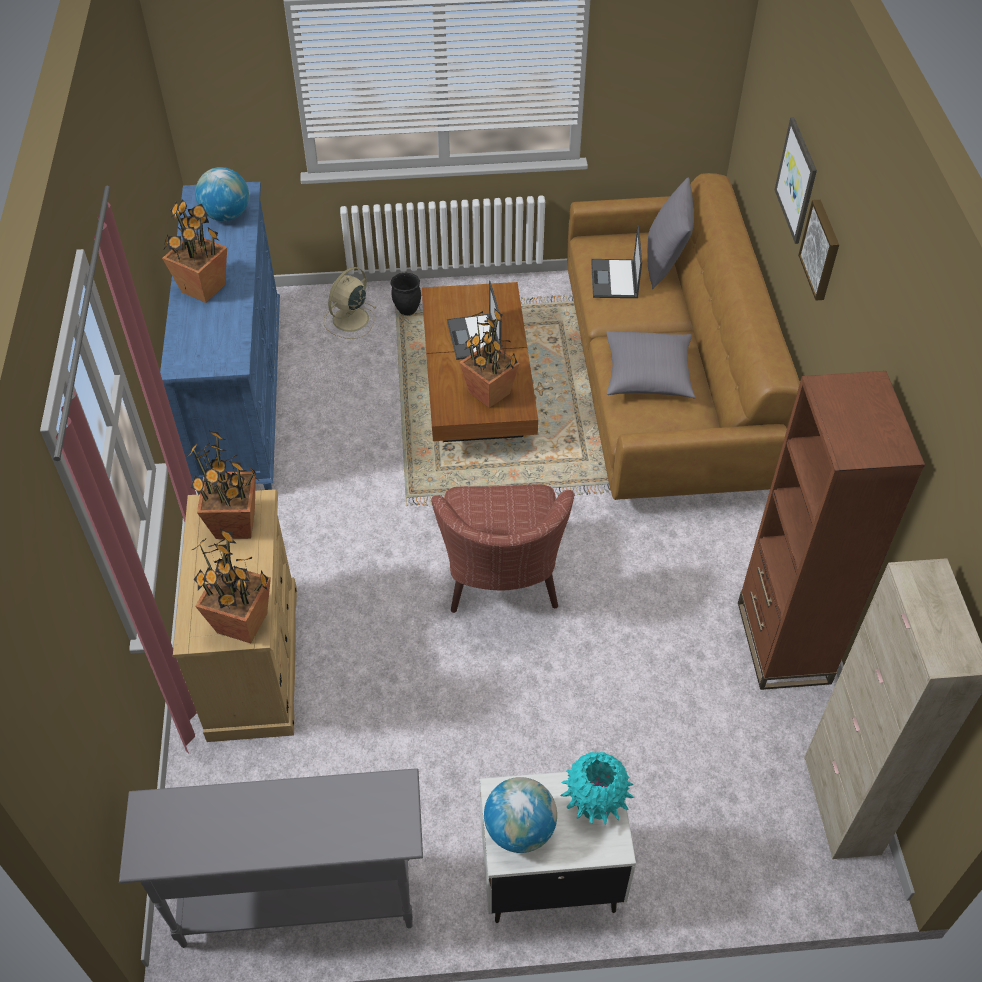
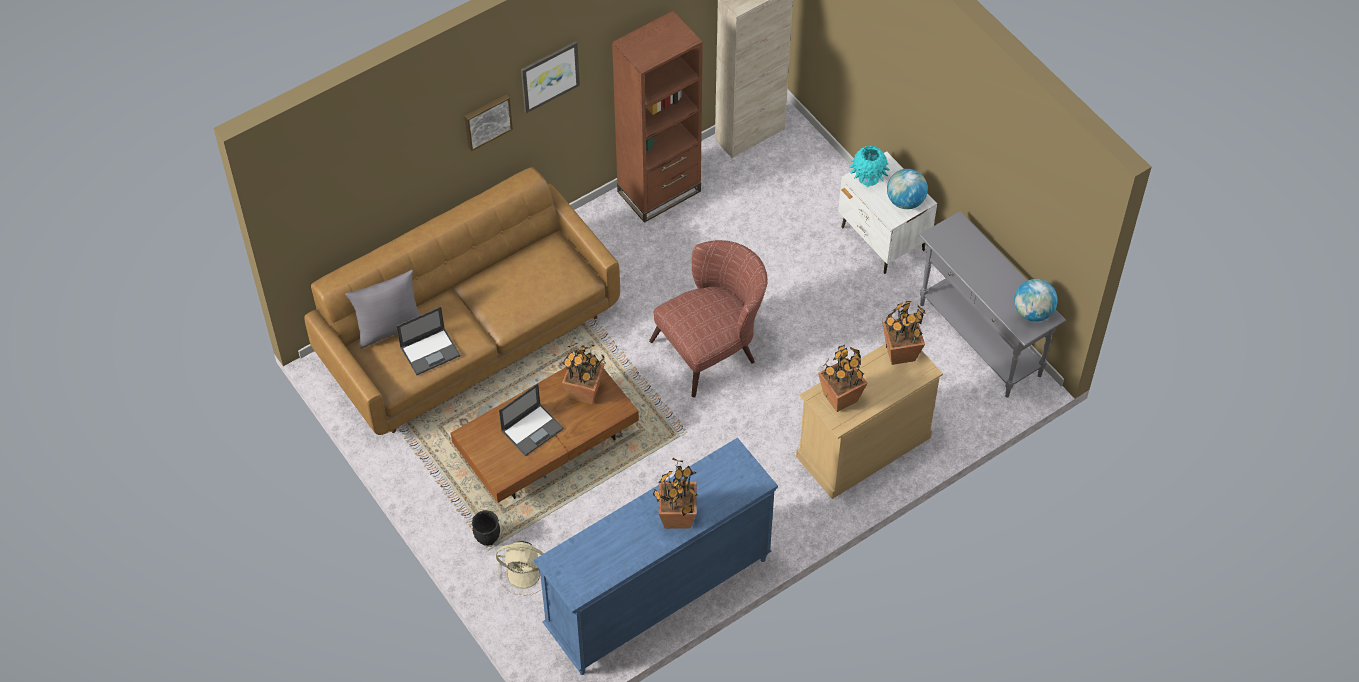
camera: 120 degrees left, 5 degrees up
(226, 215) = (589, 555): globe -> globe (1033, 312)
(648, 375) = (524, 290): grey pillow -> none
(797, 180) = (423, 150): picture -> picture (549, 76)

